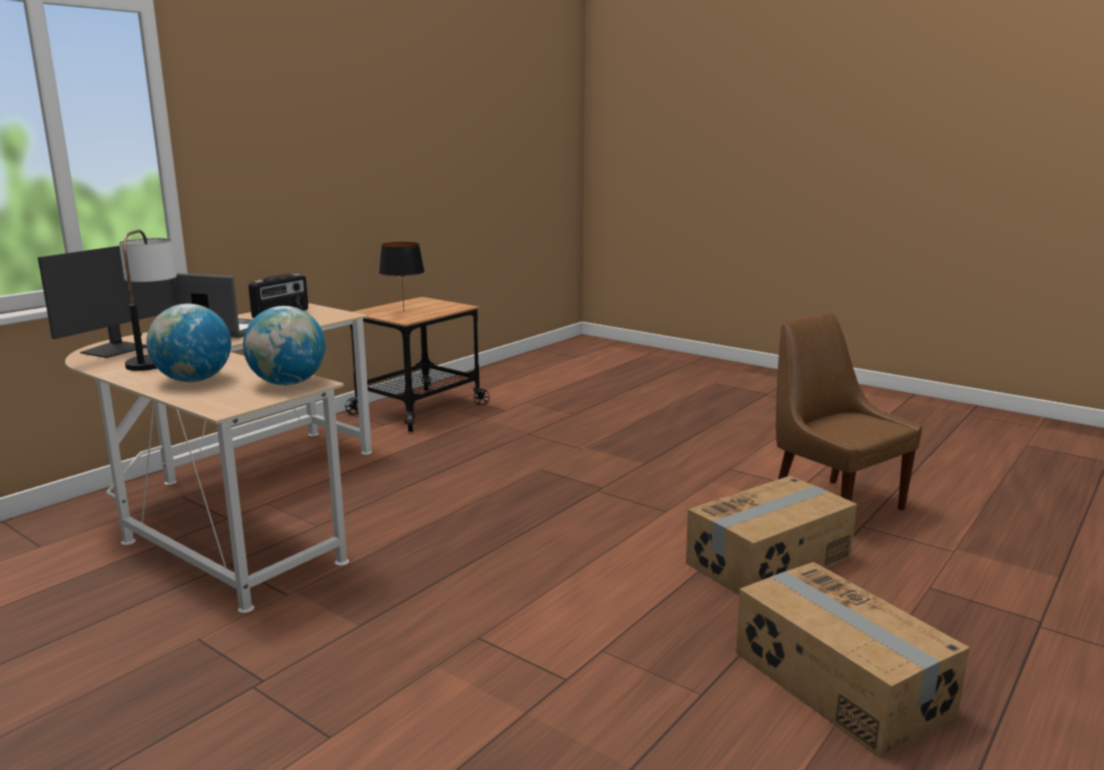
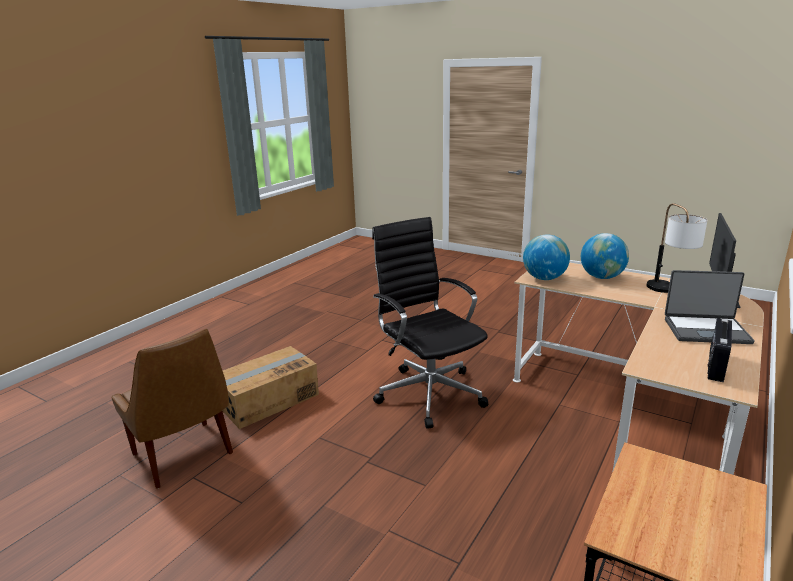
camera: 175 degrees right, 5 degrees up
(403, 312) = (683, 495): black table lamp -> none
(500, 553) = (429, 392): none -> black office chair
(839, 683) = (275, 346): cardboard box -> none

